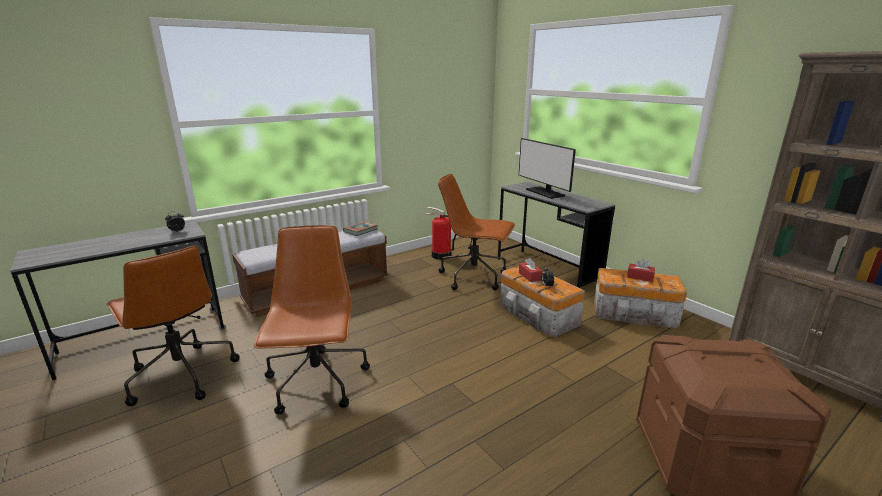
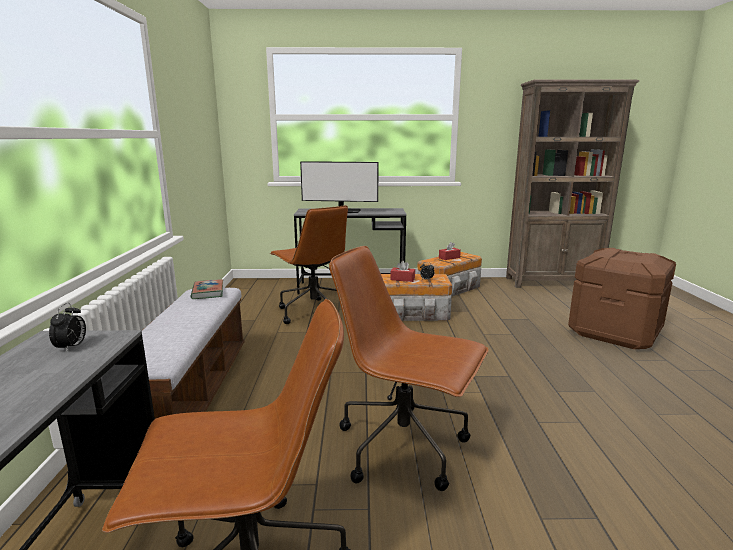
camera: 55 degrees left, 5 degrees down
(441, 255) = (243, 310): fire extinguisher -> none
(474, 277) = (313, 312): brown office chair -> brown office chair turned 90 degrees counterclockwise

